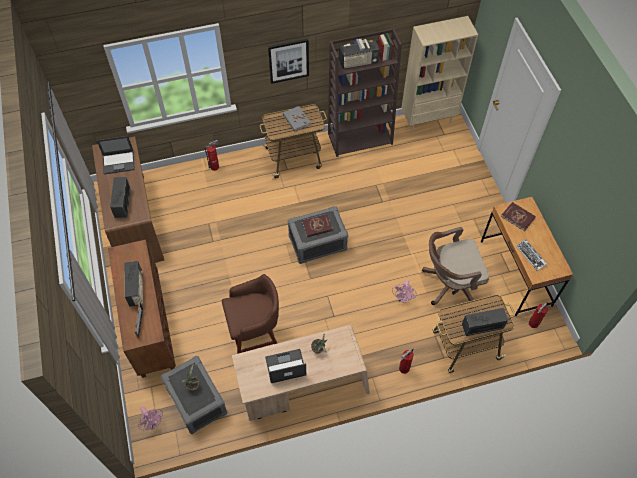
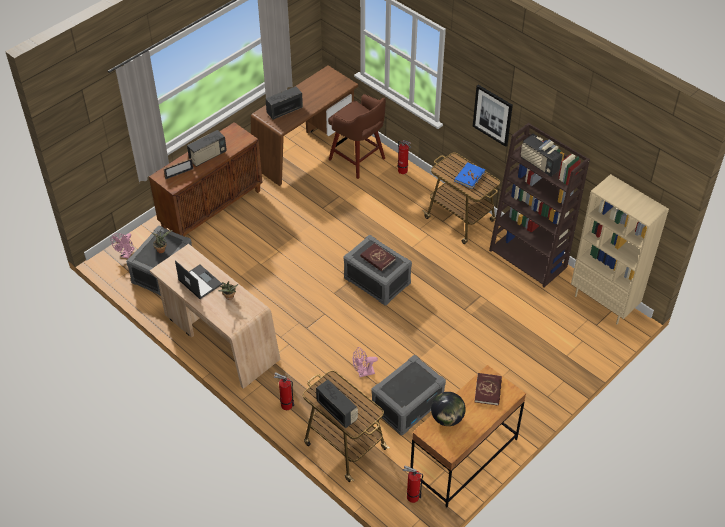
camera: 60 degrees right, 10 degrees down
(119, 162) = (323, 88): laptop -> none
(255, 336) = (248, 282): brown stool -> brown stool (358, 160)
(296, 119) = (469, 176): grey book -> blue book
(449, 284) = (407, 404): brown office chair -> grey storage box
(531, 256) = (447, 418): keyboard -> globe

